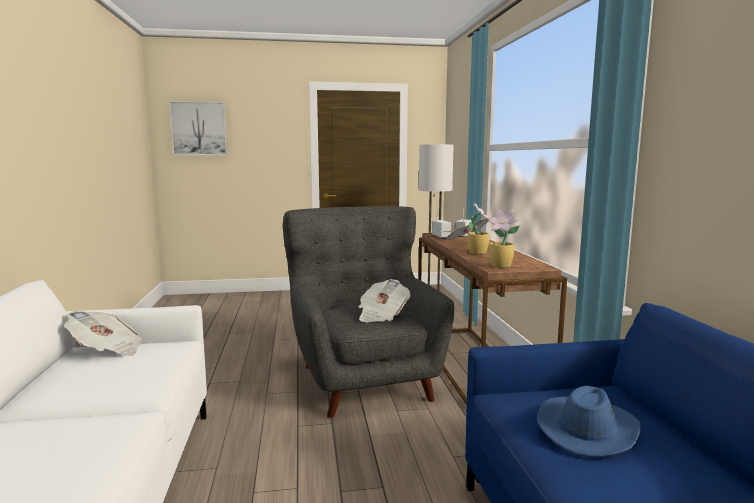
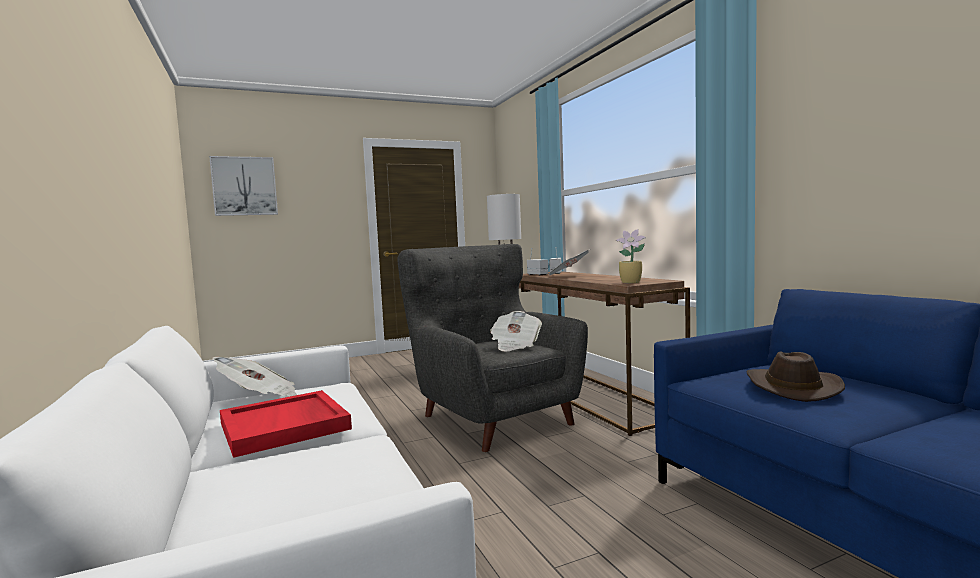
camera: 15 degrees left, 5 degrees down
(90, 388) = (285, 426): none -> red tray
(478, 253) = (593, 279): potted plant -> none
(587, 429) = (791, 387): blue hat -> brown hat

